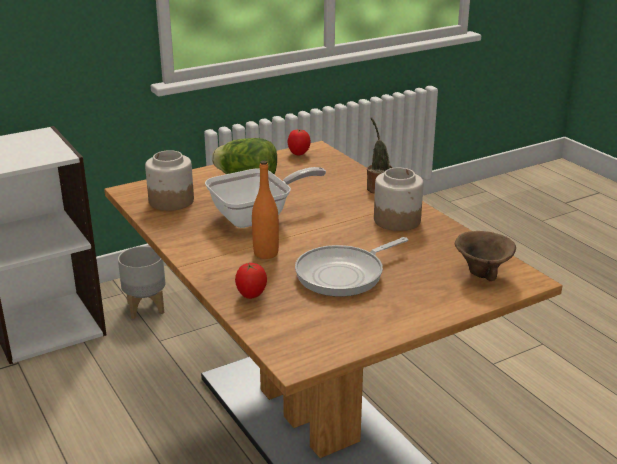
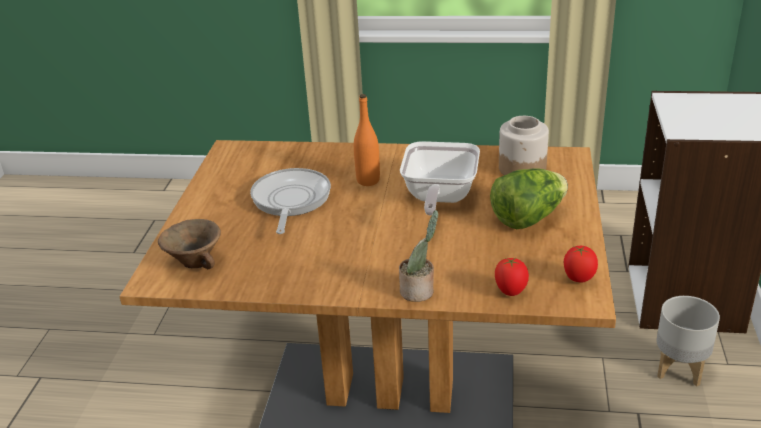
camera: 130 degrees right, 5 degrees up
(251, 296) = (318, 157): tomato -> tomato (511, 292)
(397, 220) = (336, 267): jar -> none

